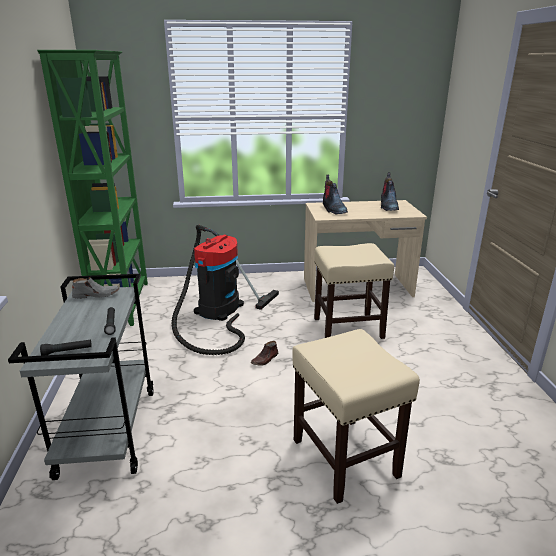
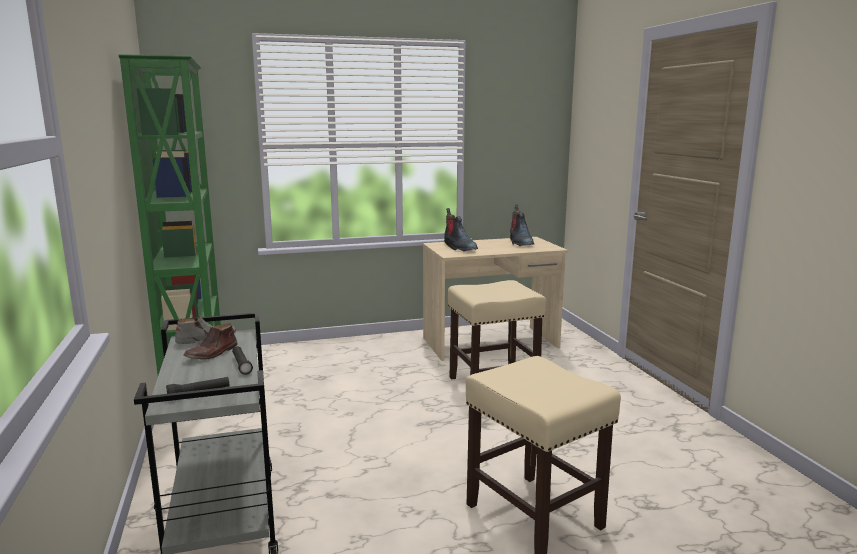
camera: 10 degrees left, 10 degrees down
(217, 312) = (326, 379): vacuum cleaner -> none
(265, 359) = (403, 424): brown shoe -> brown shoe (212, 353)

